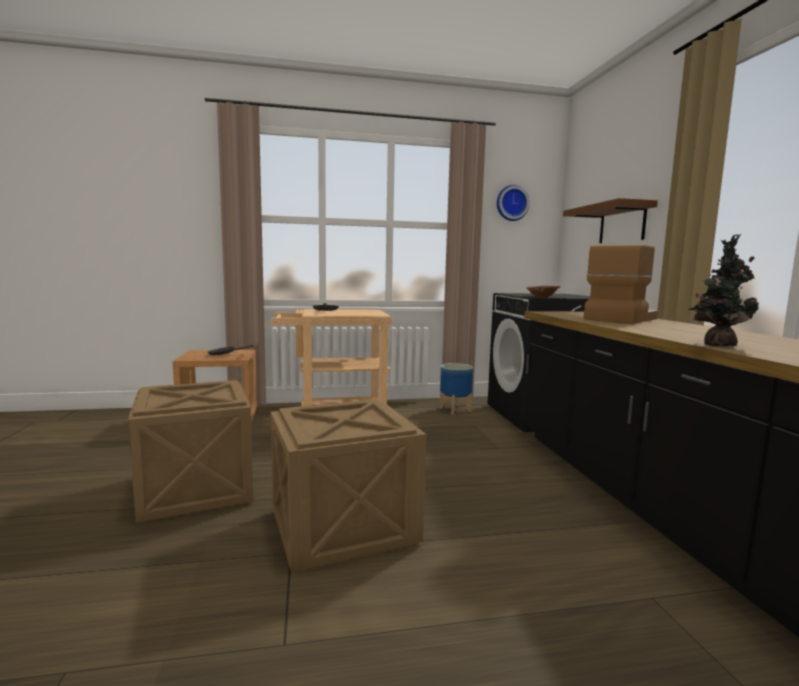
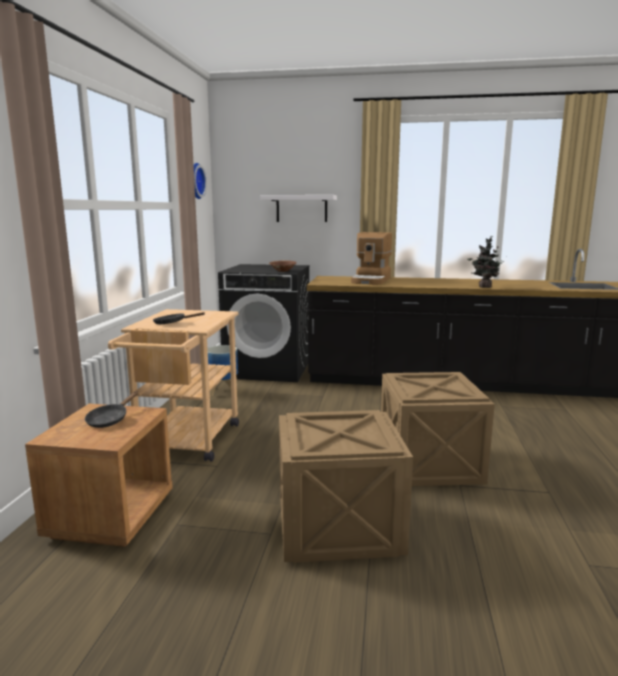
camera: 70 degrees left, 5 degrees up
(620, 319) = (371, 280): coffee machine -> coffee machine turned 135 degrees counterclockwise
(622, 224) = (301, 208): brown shelf -> white shelf

